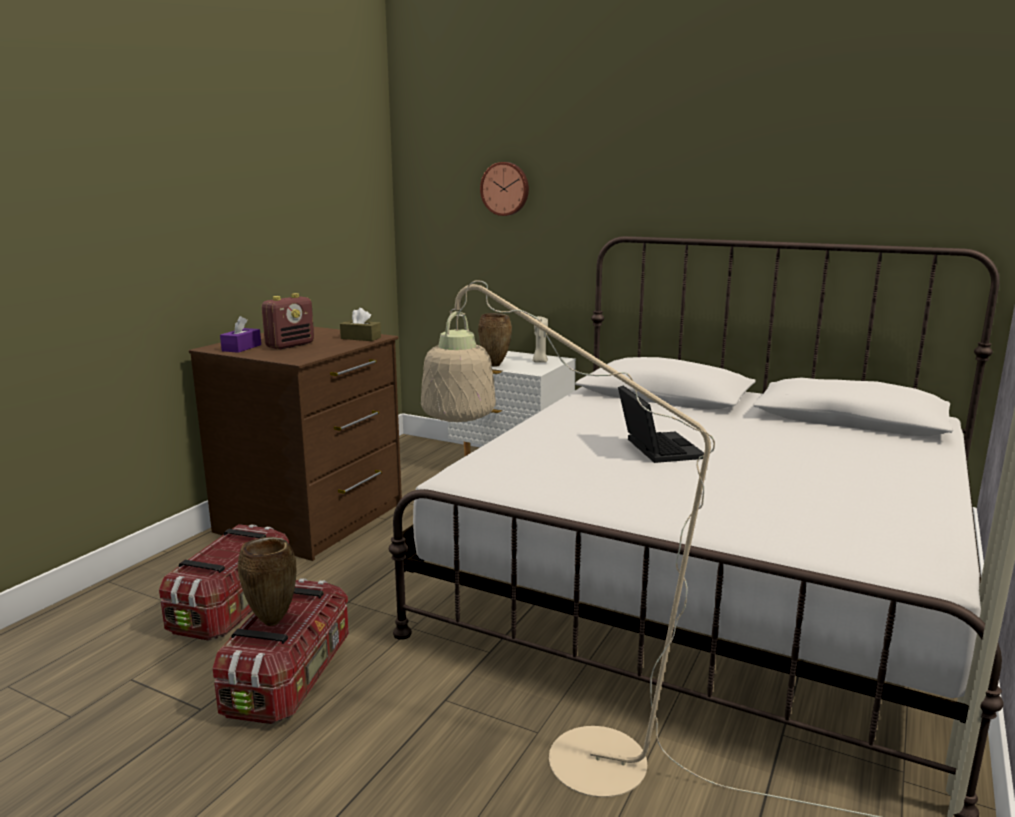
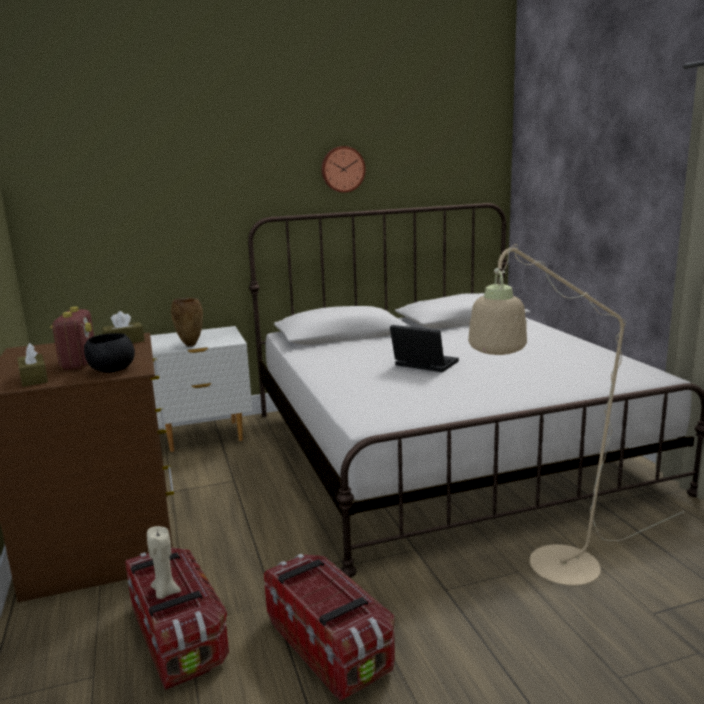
camera: 45 degrees left, 0 degrees up
(241, 348) = (34, 378): purple tissue box -> brown tissue box
(273, 621) = (324, 599): brown vase -> none
(288, 355) = (111, 370): none -> black bowl
(505, 189) = (144, 184): wall clock -> wall clock (342, 169)
(539, 362) = (217, 334): beige candle -> beige candle (165, 592)

